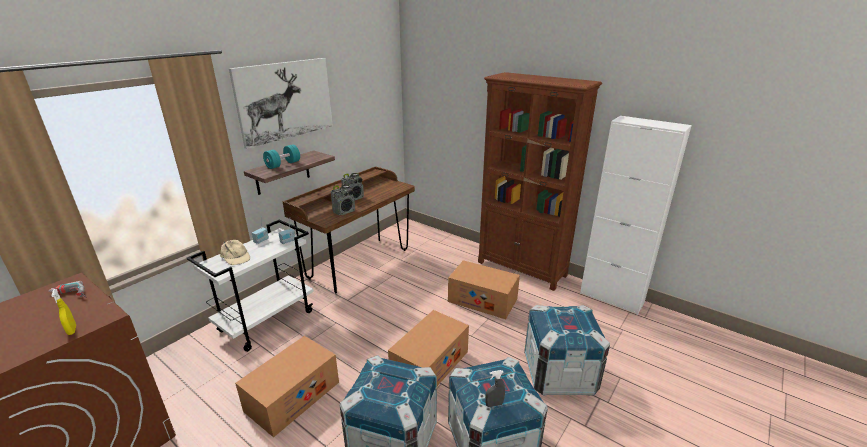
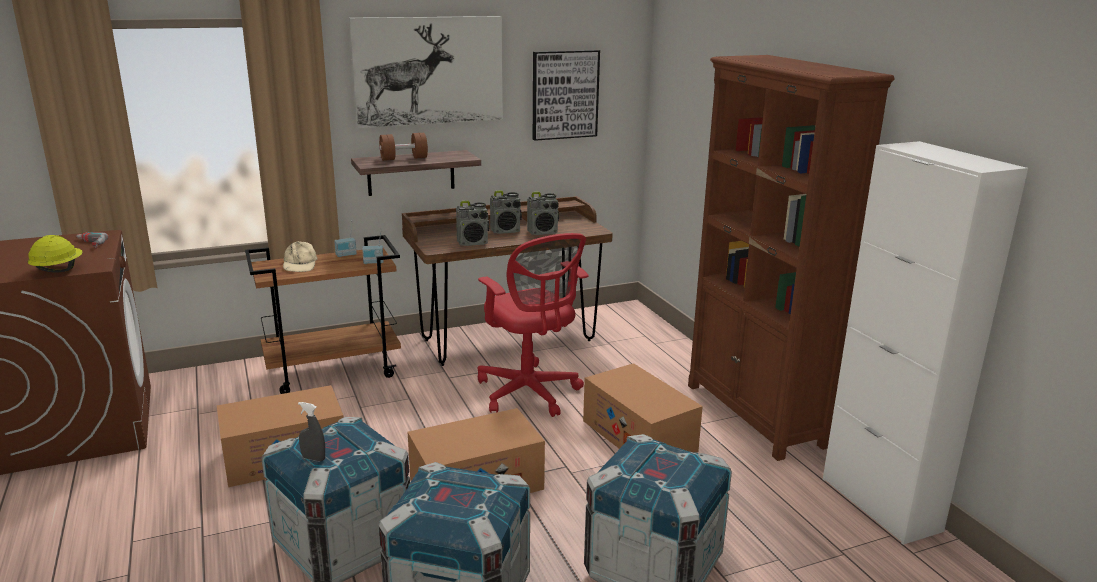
camera: 30 degrees right, 5 degrees down
(72, 330) = (58, 270): yellow spray bottle -> yellow hard hat
(267, 320) = (334, 371): white cart -> brown cart
(283, 164) = (404, 158): turquoise dumbbell -> brown dumbbell
(362, 104) = (564, 94): none -> picture
(376, 194) = (543, 232): none -> radio
(404, 294) = (530, 394): none -> red office chair
(494, 404) = (425, 510): grey spray bottle -> grey spray bottle (313, 458)

